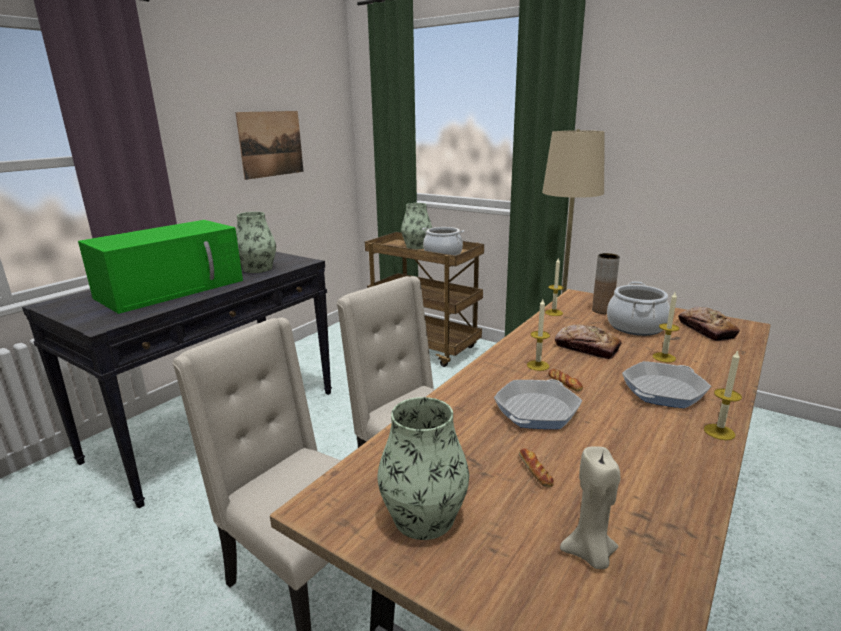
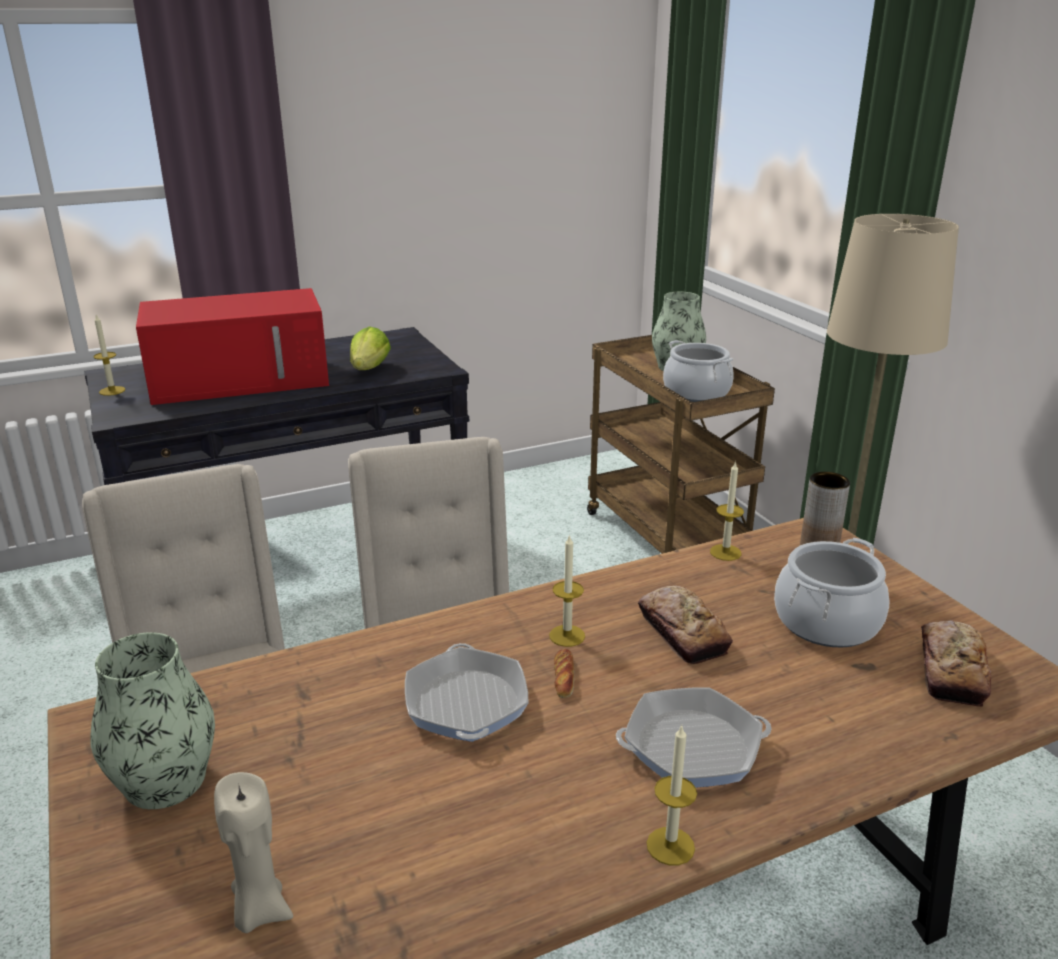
camera: 30 degrees right, 5 degrees up
(172, 288) = (243, 379): green microwave -> red microwave
(258, 269) = (369, 369): vase -> lettuce
(271, 144) = (480, 168): picture -> none
(535, 471) = (346, 783): bread -> none
(536, 410) = (466, 703): frying pan -> frying pan turned 75 degrees counterclockwise
(664, 357) = (785, 693): candle -> candle (112, 391)

